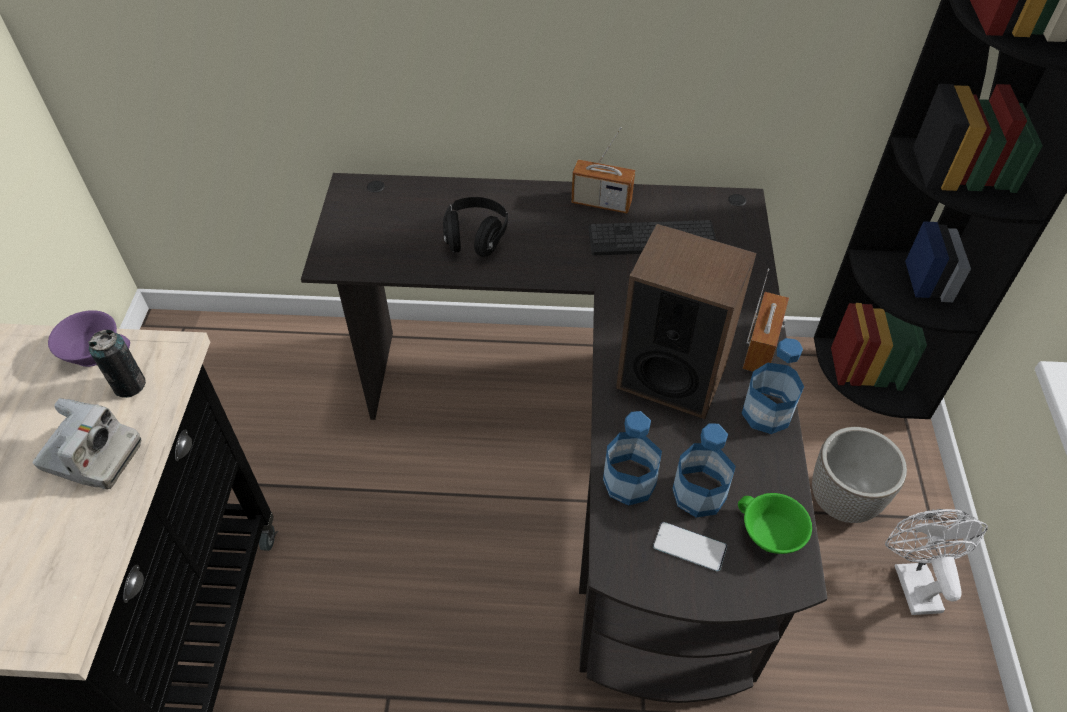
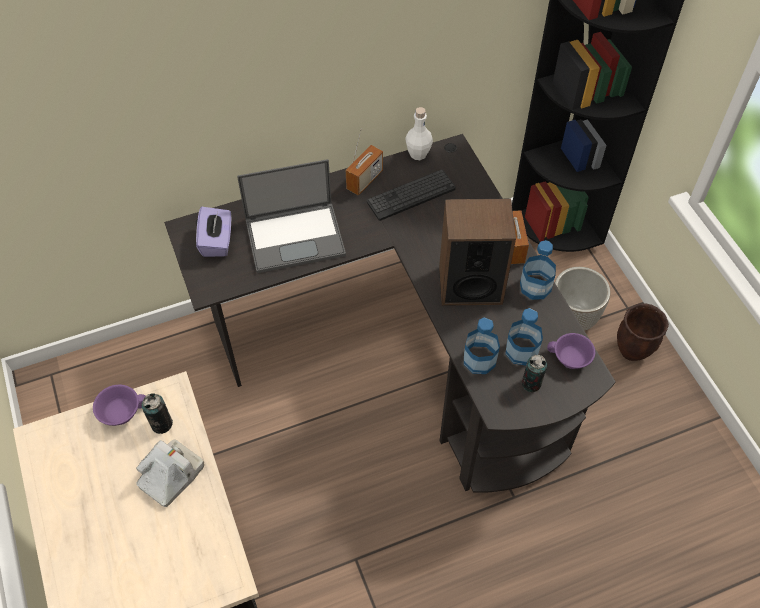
camera: 25 degrees left, 5 degrees up
(91, 456) = (171, 476): camera -> camera turned 45 degrees counterclockwise
(377, 213) = (217, 241): none -> purple tissue box
(475, 238) = (296, 236): black headphones -> laptop
(601, 203) = (364, 180): radio -> radio turned 45 degrees counterclockwise
(689, 194) = (418, 154): none -> white bottle
(689, 547) = (531, 383): phone -> can
(768, 535) = (570, 359): green cup -> purple cup
(913, 580) = (633, 351): white fan -> brown planter

